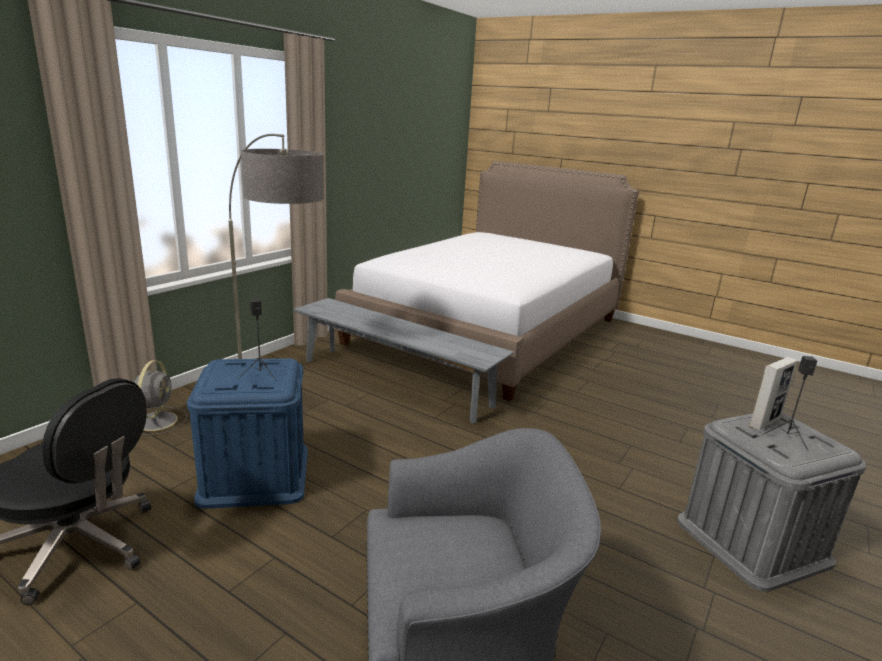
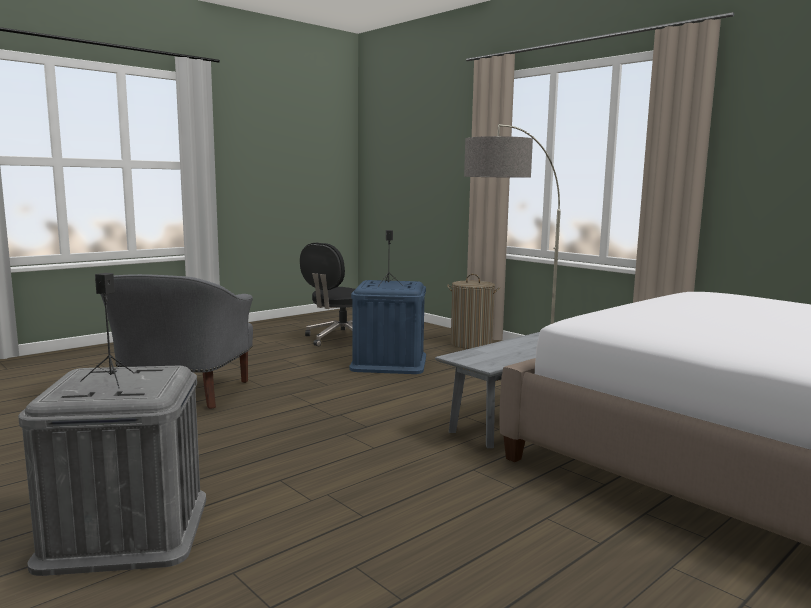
camera: 105 degrees right, 10 degrees down
(157, 420) = (471, 344): grey fan -> laundry basket
(764, 423) = (148, 381): picture frame -> none

